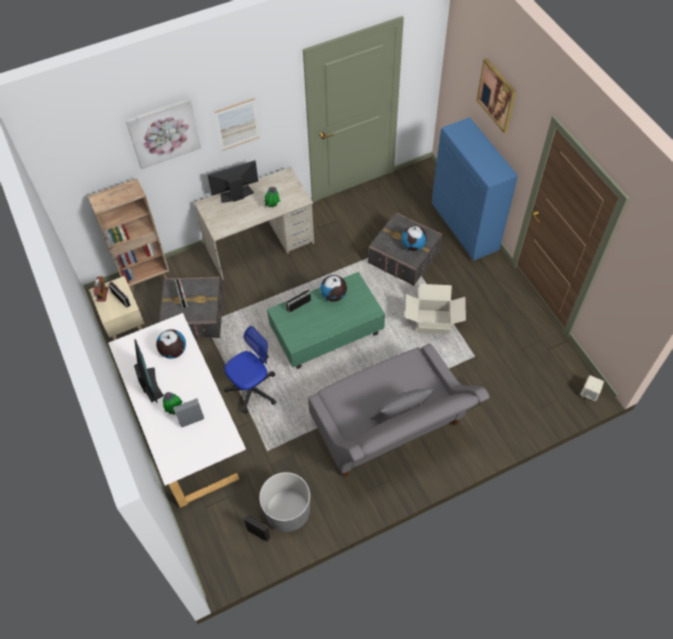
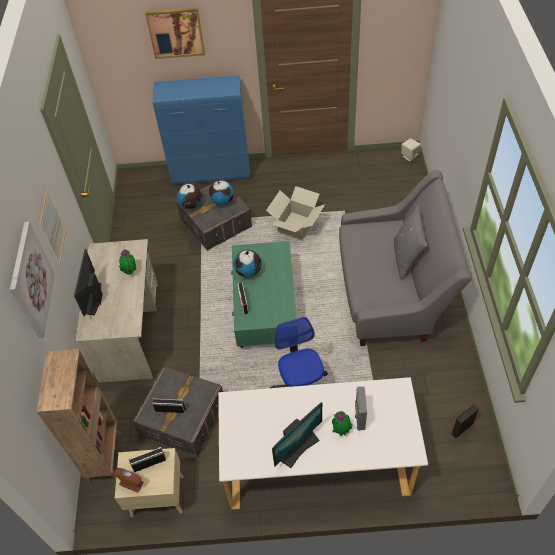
camera: 65 degrees left, 5 degrees down
(150, 384) = (298, 447): monitor -> monitor turned 135 degrees clockwise
(173, 351) = (265, 413): globe -> globe (191, 205)
(287, 511) = (446, 397): grey planter -> none

